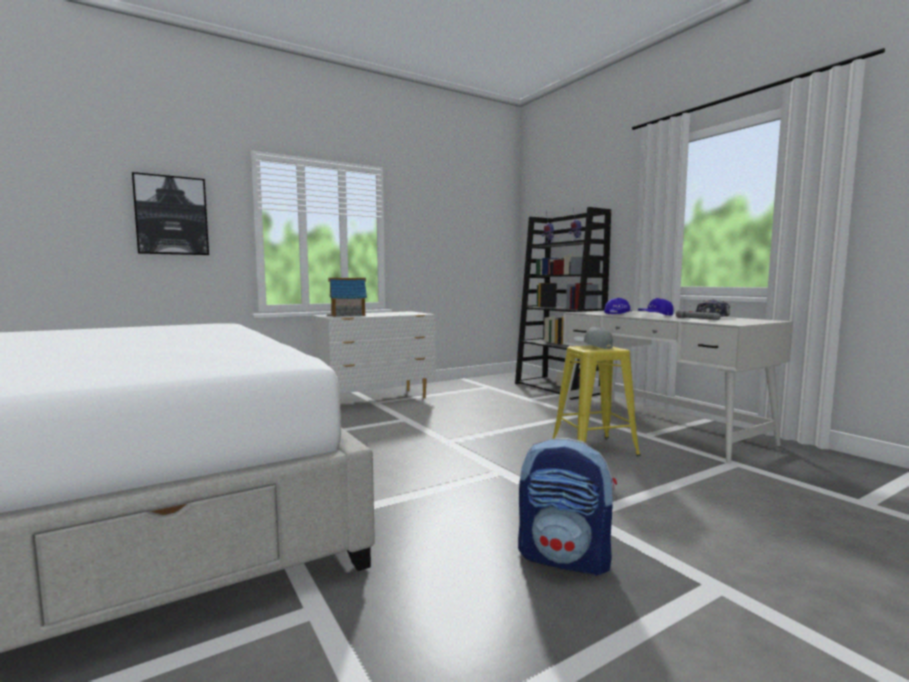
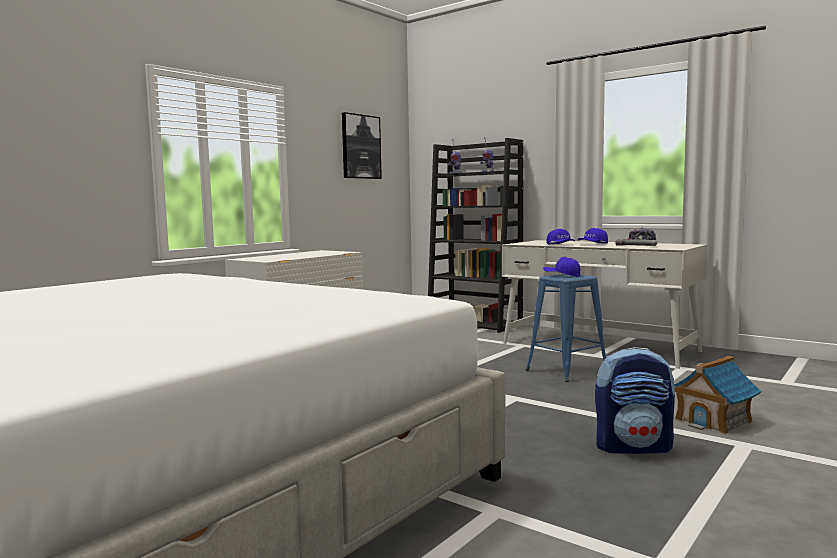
camera: 20 degrees left, 0 degrees up
(171, 215) = (59, 143): picture -> picture (360, 147)
(348, 315) = (272, 257): toy house -> toy house (713, 420)
(593, 346) = (562, 275): grey cap -> blue cap
(594, 448) = (567, 371): yellow stool -> blue stool

